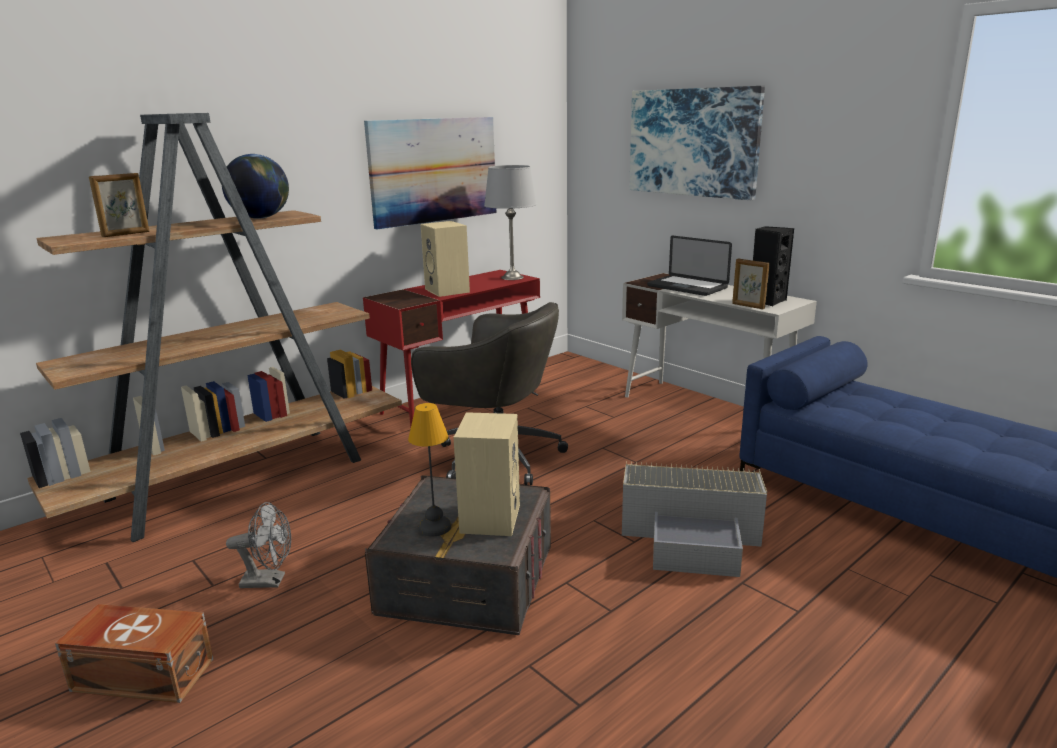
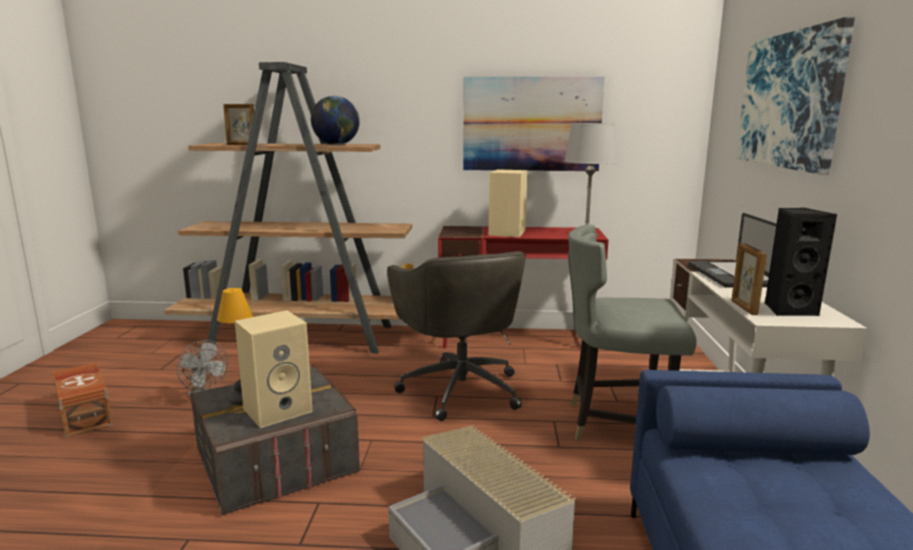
camera: 45 degrees right, 5 degrees down
(640, 431) = (617, 424): none -> grey chair

